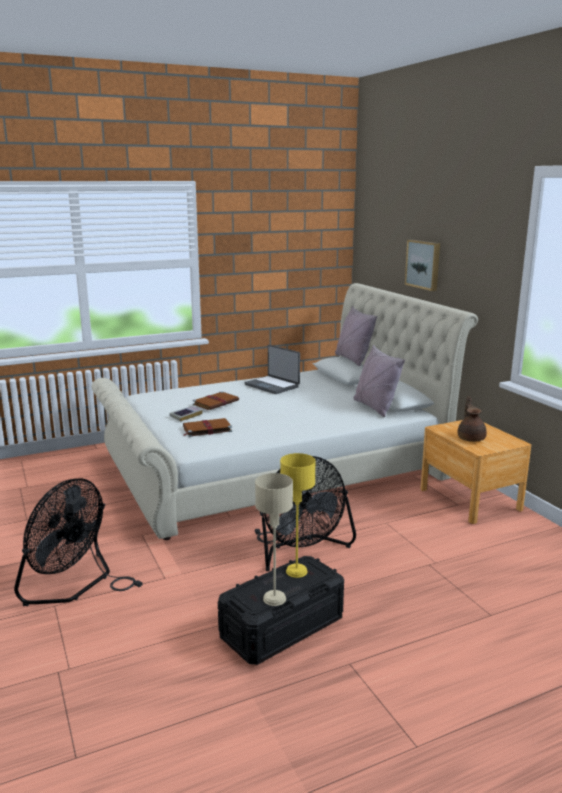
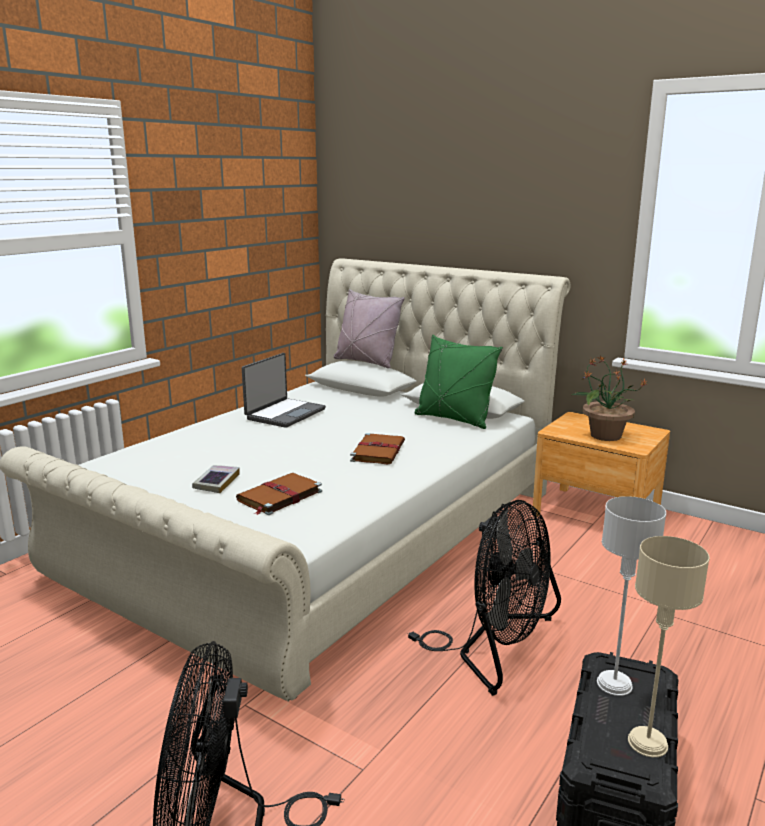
camera: 30 degrees left, 0 degrees up
(216, 402) = (239, 452): brown book -> brown book (378, 451)
(273, 385) = (284, 414): laptop -> laptop turned 75 degrees counterclockwise
(296, 571) = (613, 684): yellow table lamp -> grey table lamp
(375, 407) = (454, 419): purple pillow -> green pillow
(424, 264) = (460, 223): picture -> none
(471, 438) = (604, 435): brown teapot -> potted plant

